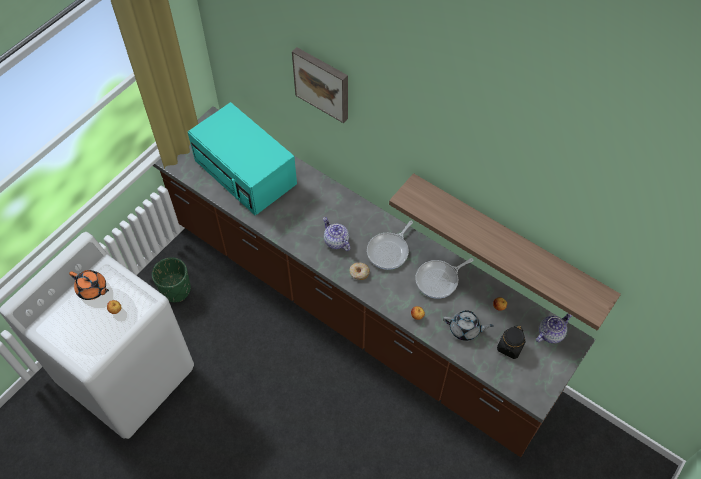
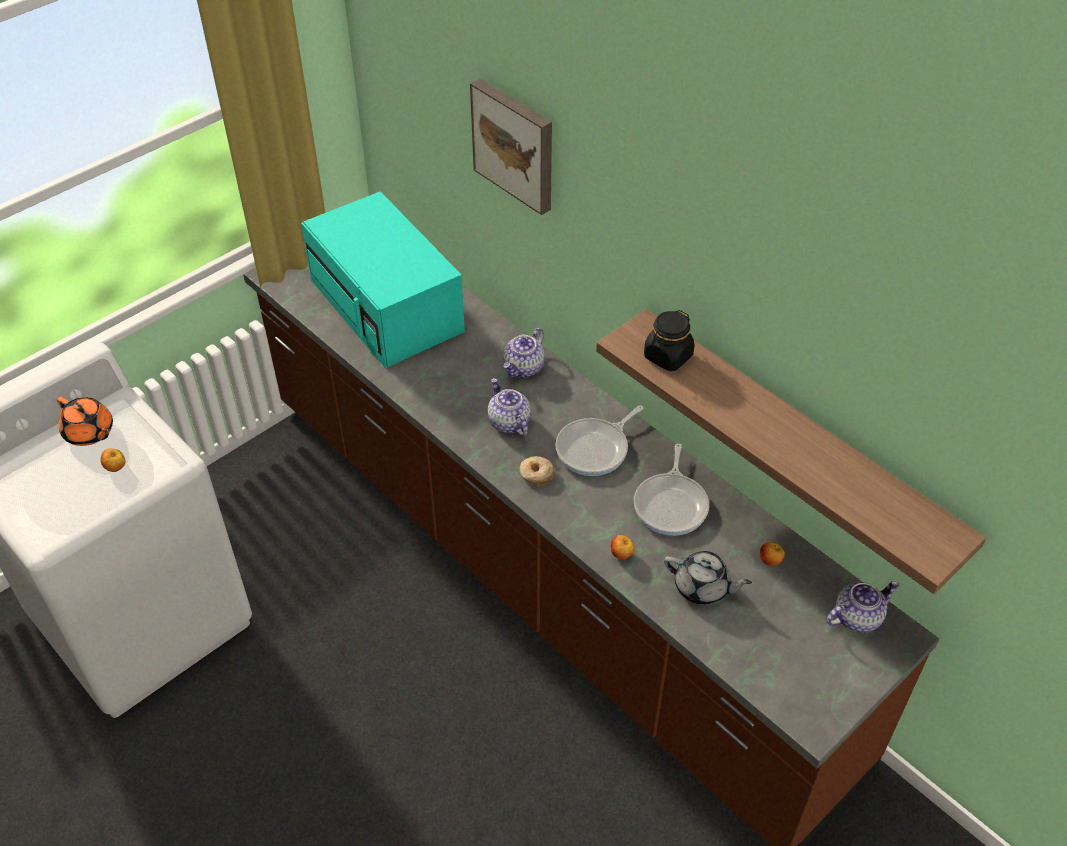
camera: 10 degrees right, 10 degrees down
(176, 290) = (255, 501): green planter -> none
(337, 203) = (524, 368): none -> teapot
(439, 280) = (671, 504): frying pan -> frying pan turned 60 degrees counterclockwise
(510, 347) = (778, 628): black jar -> black jar (668, 356)

